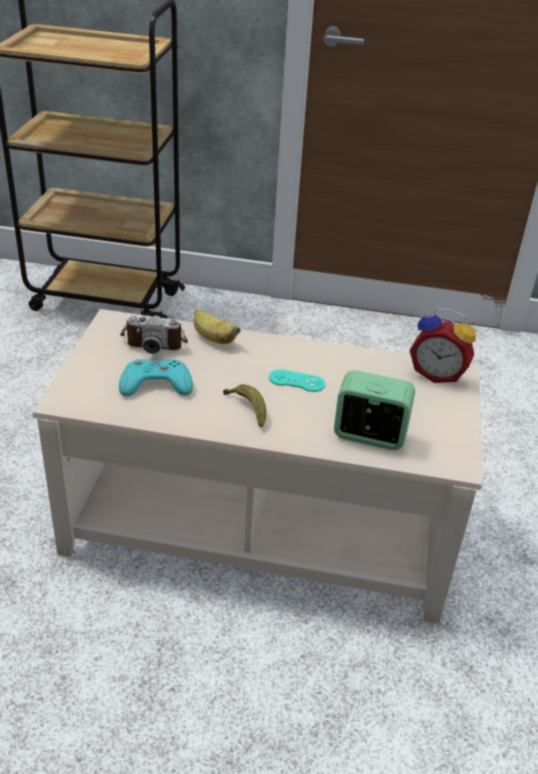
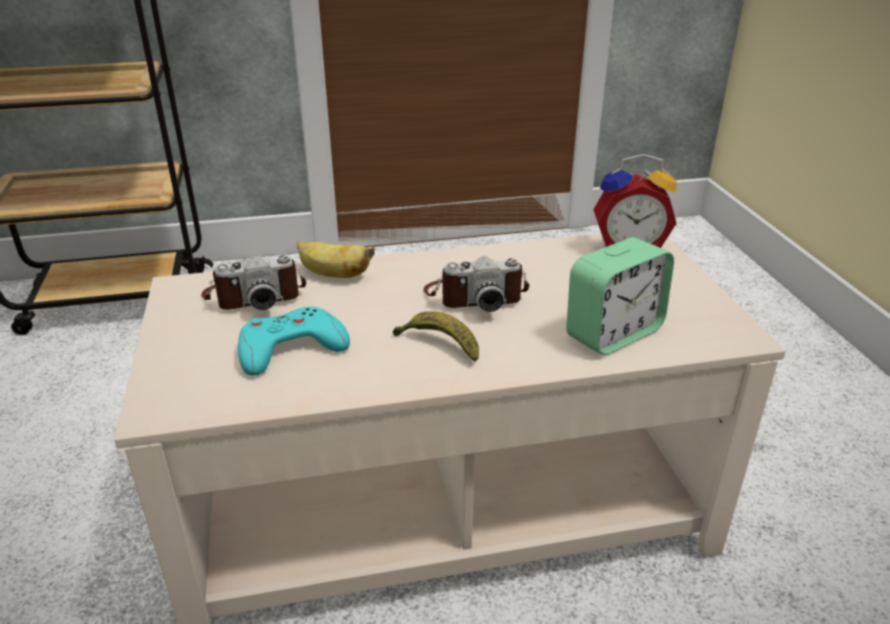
camera: 20 degrees left, 5 degrees down
(296, 381) = (475, 296): turquoise game controller -> camera
(369, 436) = (613, 333): alarm clock -> alarm clock turned 150 degrees clockwise

